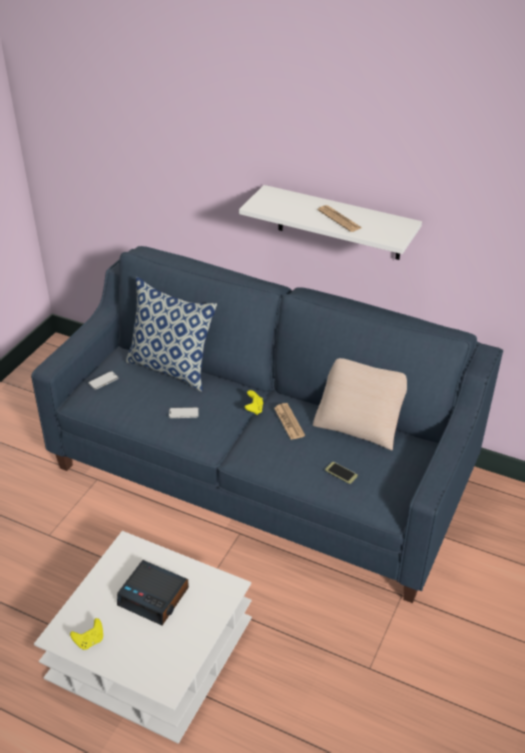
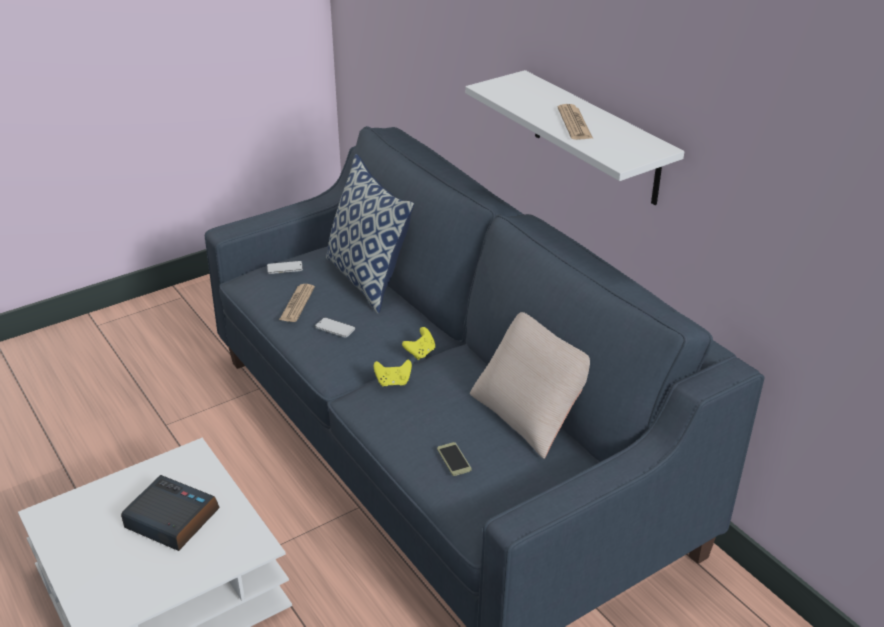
camera: 30 degrees right, 5 degrees down
(90, 641) = (68, 534): yellow game controller -> yellow game controller (393, 382)
(154, 596) = (171, 519): alarm clock -> alarm clock turned 150 degrees clockwise
(289, 422) = (444, 379): newspaper -> newspaper (297, 304)

